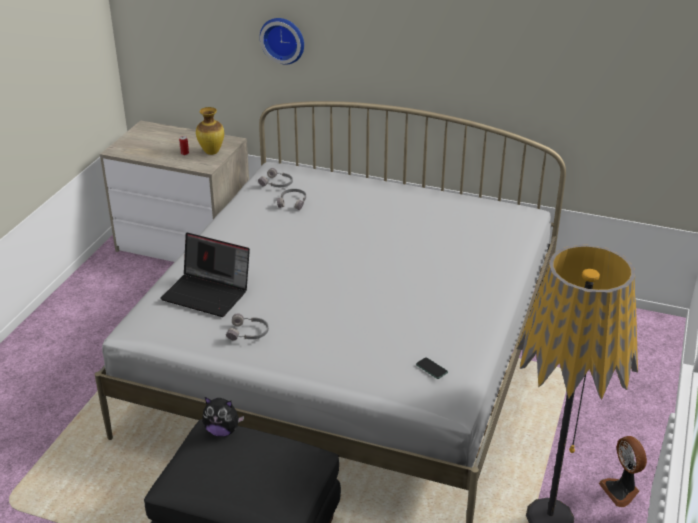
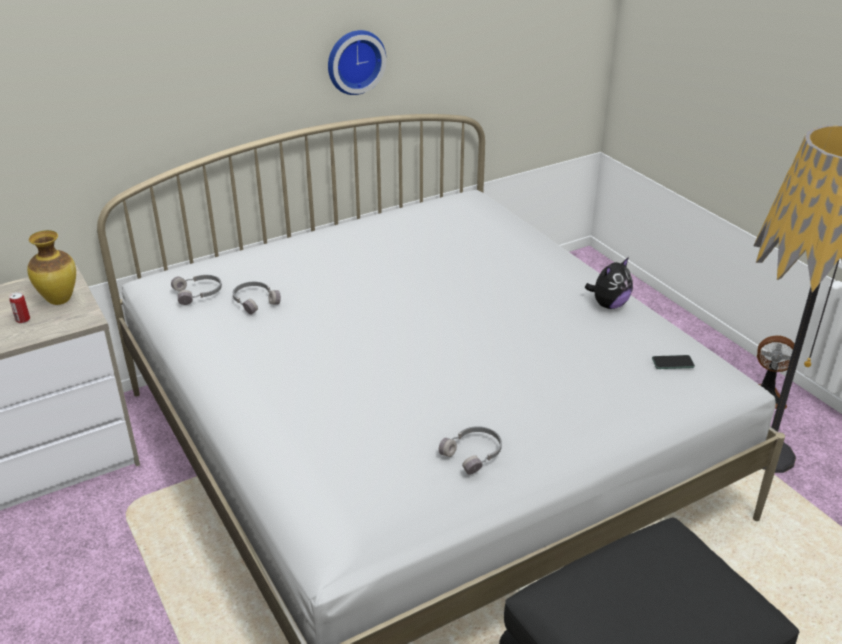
camera: 50 degrees left, 0 degrees up
(208, 293) = (351, 447): laptop -> none
(222, 430) = (568, 586): plush toy -> plush toy (608, 305)
(283, 39) = (109, 92): wall clock -> wall clock (354, 61)

